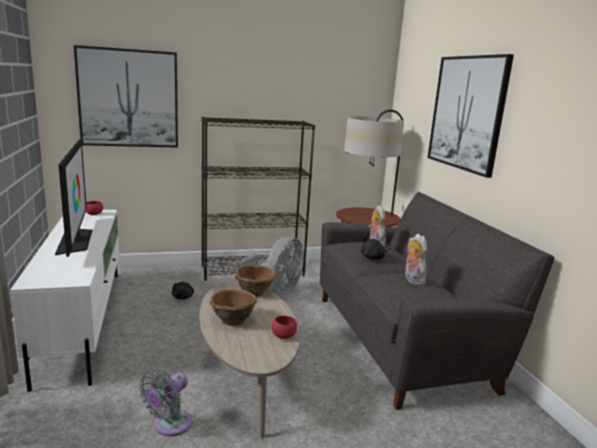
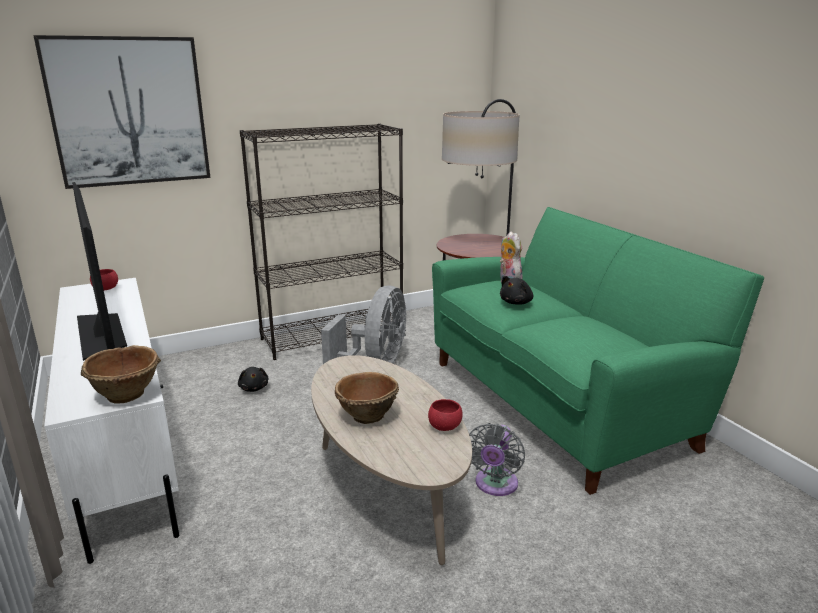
camera: 10 degrees left, 5 degrees up
(170, 425) = (314, 573): grey fan -> grey fan (495, 485)
(255, 292) = (376, 371): brown bowl -> brown bowl (127, 394)
(402, 340) = (559, 402): grey sofa -> green sofa
(412, 280) = (581, 327): plush toy -> none
(467, 113) = (614, 97): picture -> none

